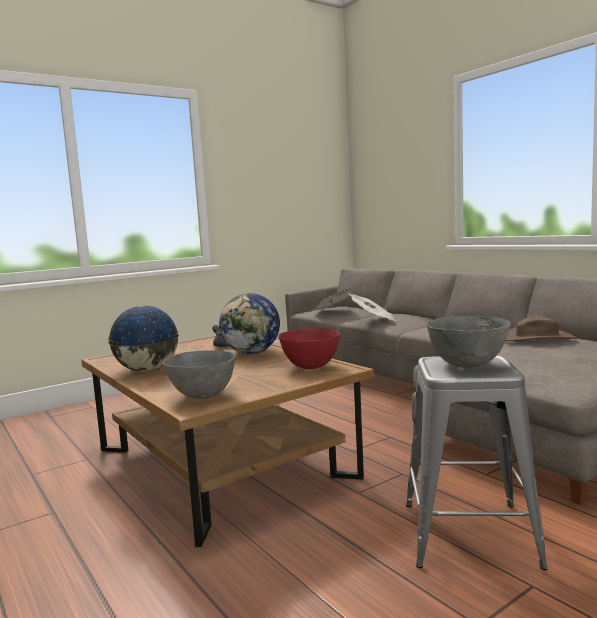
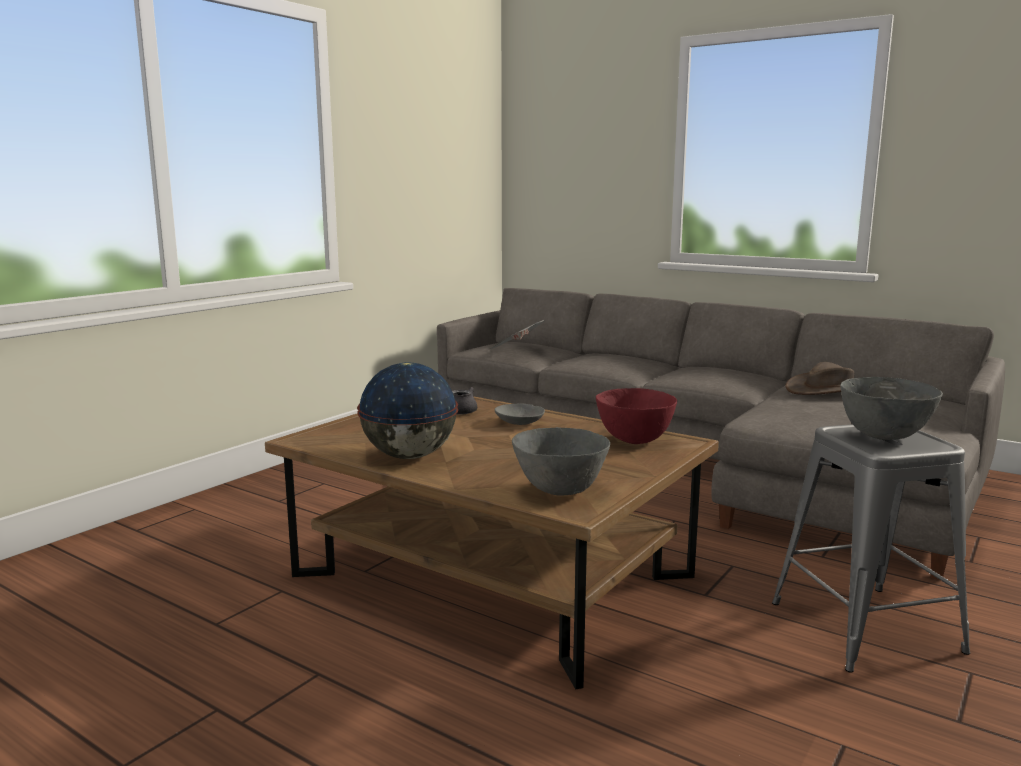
camera: 20 degrees left, 5 degrees up
(252, 353) = (520, 422): globe -> grey bowl
(373, 320) = (593, 364): newspaper -> none

